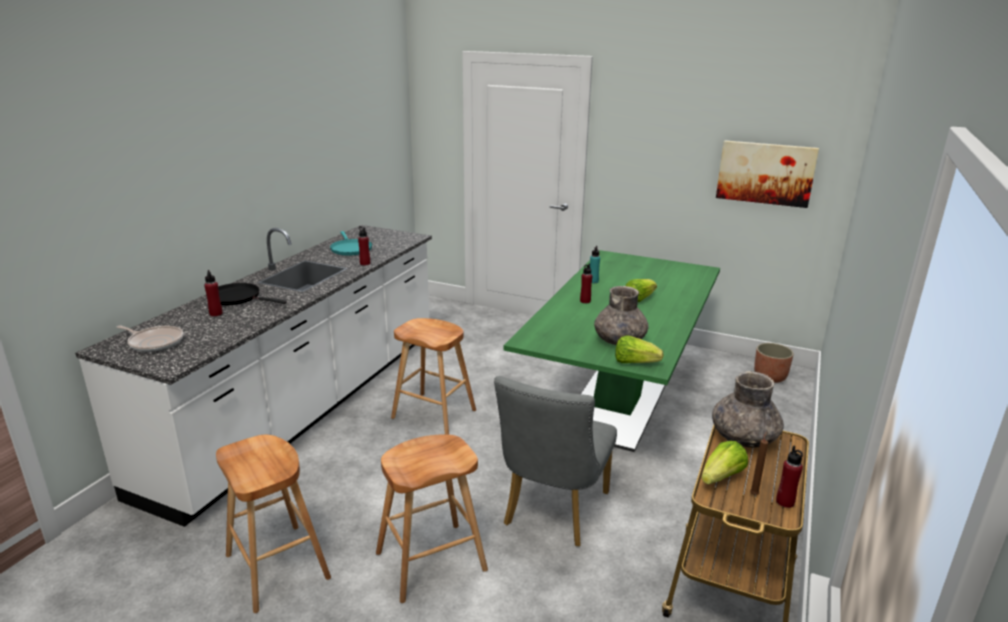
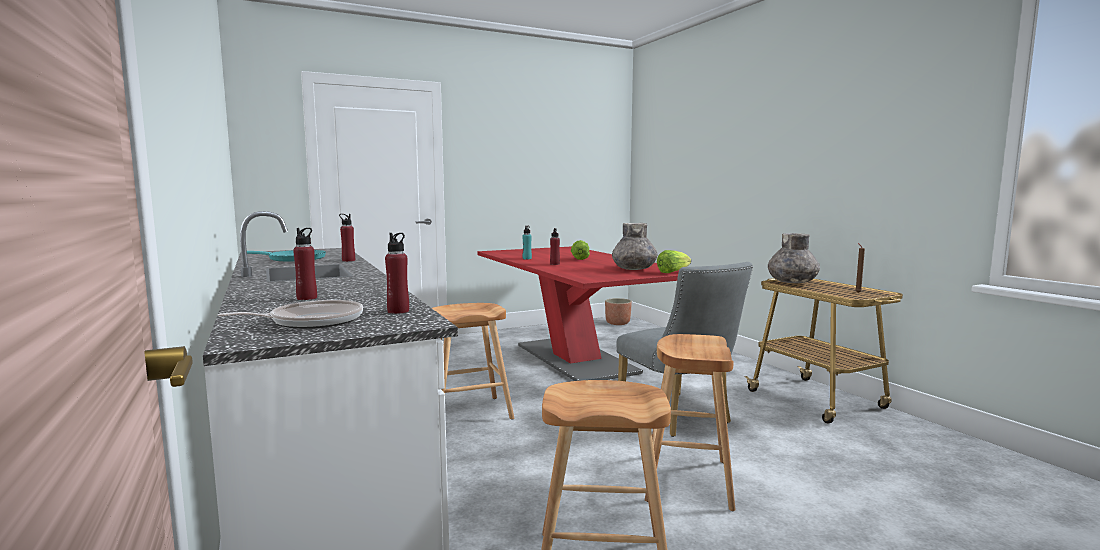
camera: 50 degrees left, 15 degrees down
(237, 298) = (288, 289): black frying pan -> none
(617, 403) = (575, 359): green dining table -> red dining table
(722, 477) = (832, 293): lettuce -> none
(765, 173) = (579, 173): picture -> none
(785, 502) = (872, 290): red bottle -> red bottle (398, 311)

